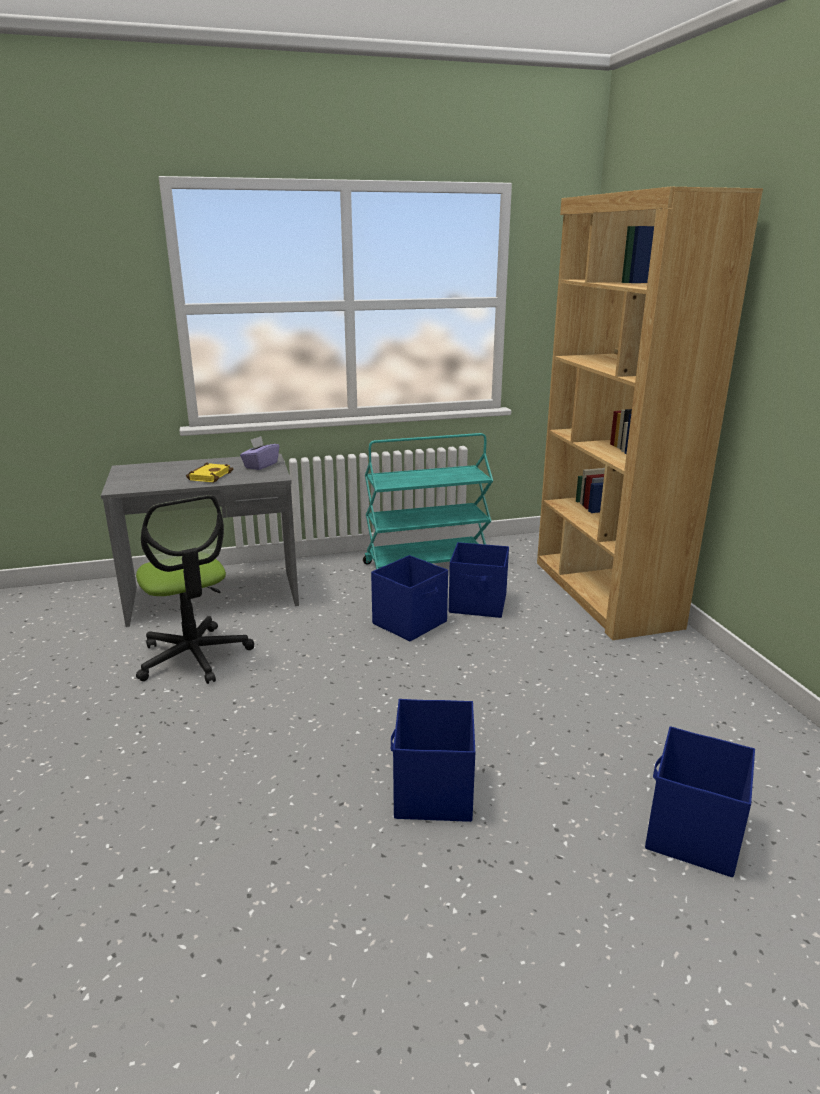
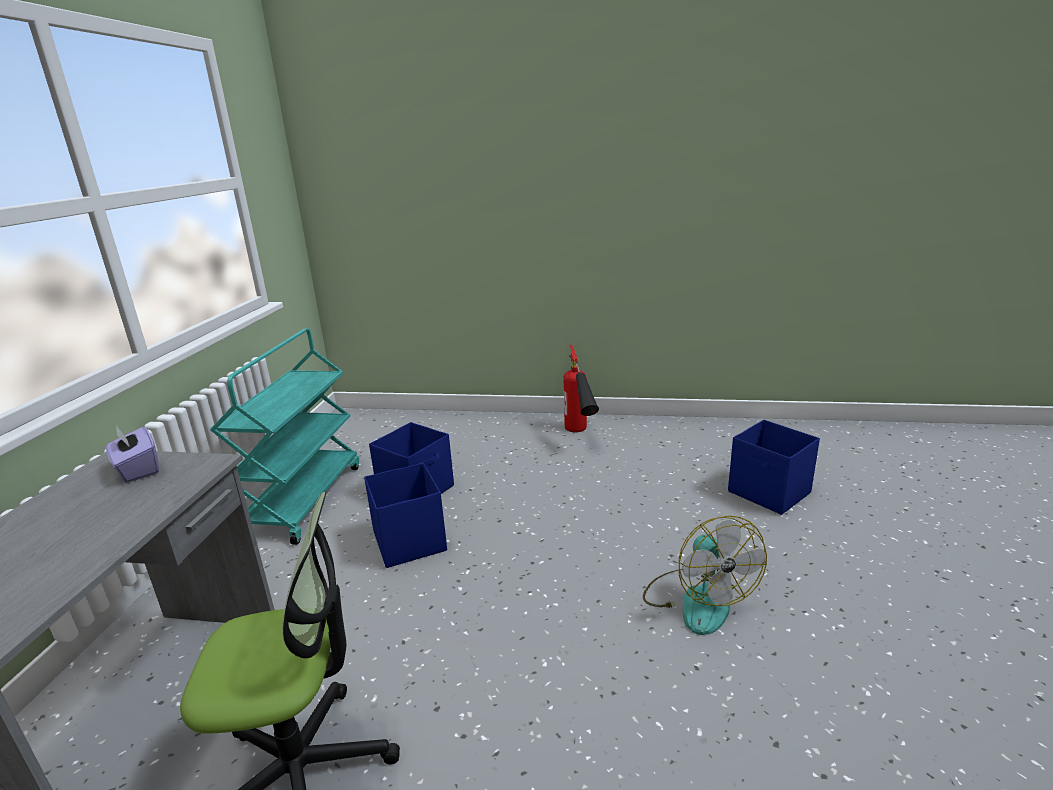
camera: 65 degrees left, 0 degrees up
(209, 476) = (106, 520): yellow book -> none
(433, 793) = (697, 599): blue storage box -> fan
(603, 593) = (463, 428): brown bookcase -> none
(666, 663) = (580, 437): none -> fire extinguisher

